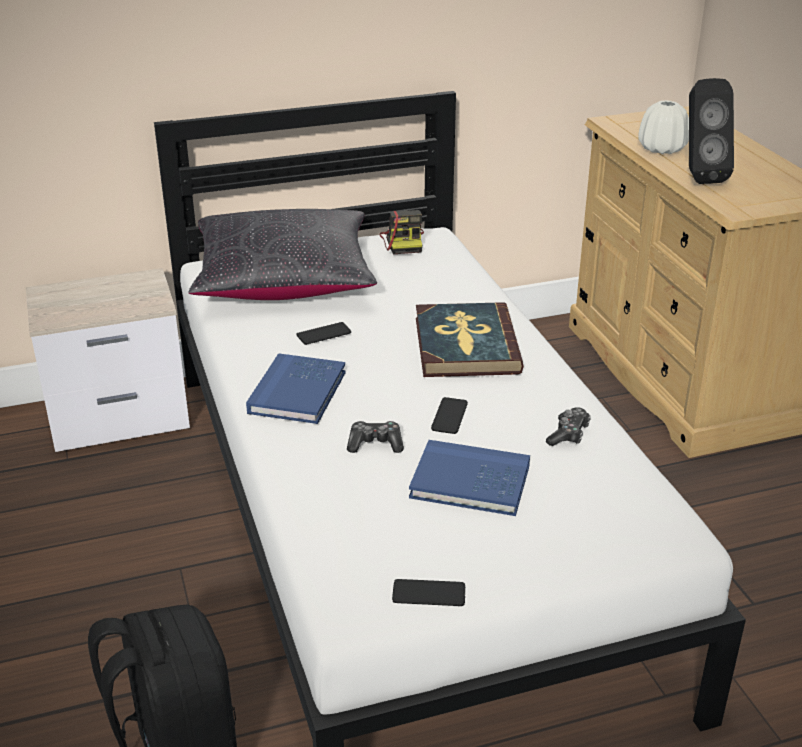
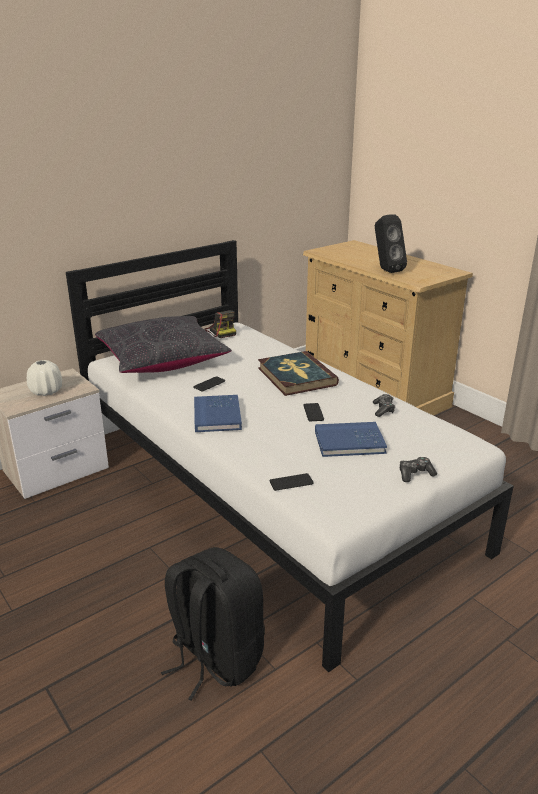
camera: 20 degrees left, 5 degrees down
(375, 444) = (282, 434): game controller -> game controller (415, 474)
(429, 593) = (369, 500): phone -> phone (291, 482)
(662, 149) = (356, 260): white vase -> white vase (46, 391)

